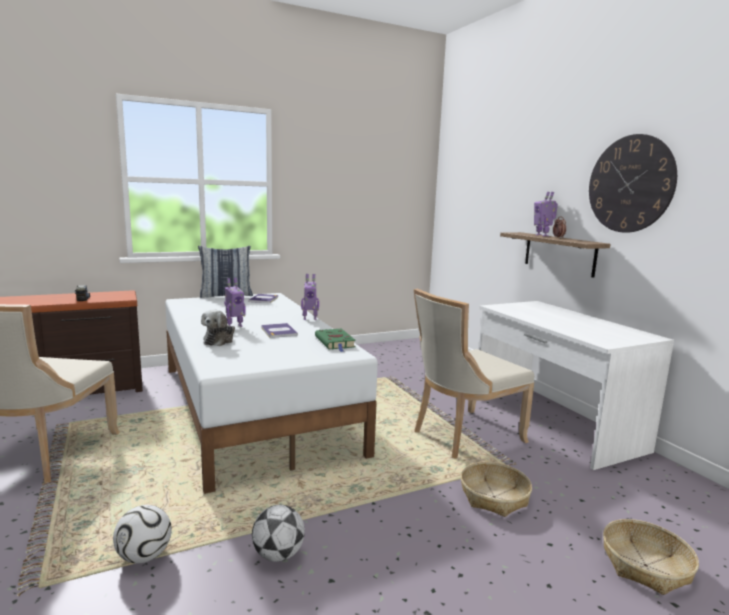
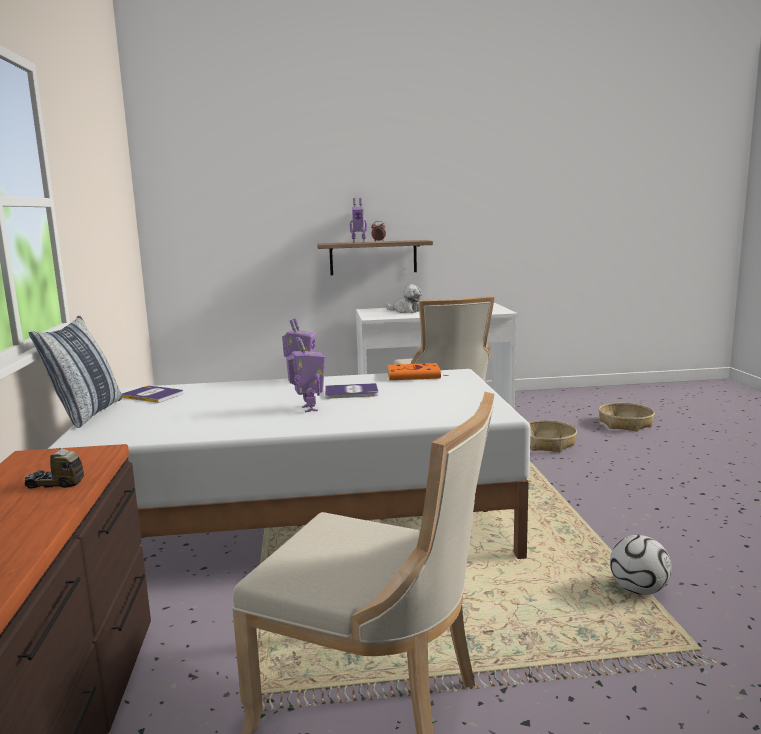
camera: 70 degrees left, 0 degrees up
(219, 340) = (376, 414): plush toy -> plush toy (405, 311)
(278, 555) = (628, 526): football -> none
(335, 342) = (415, 376): green book -> orange book
(630, 184) = (437, 187): wall clock -> none

